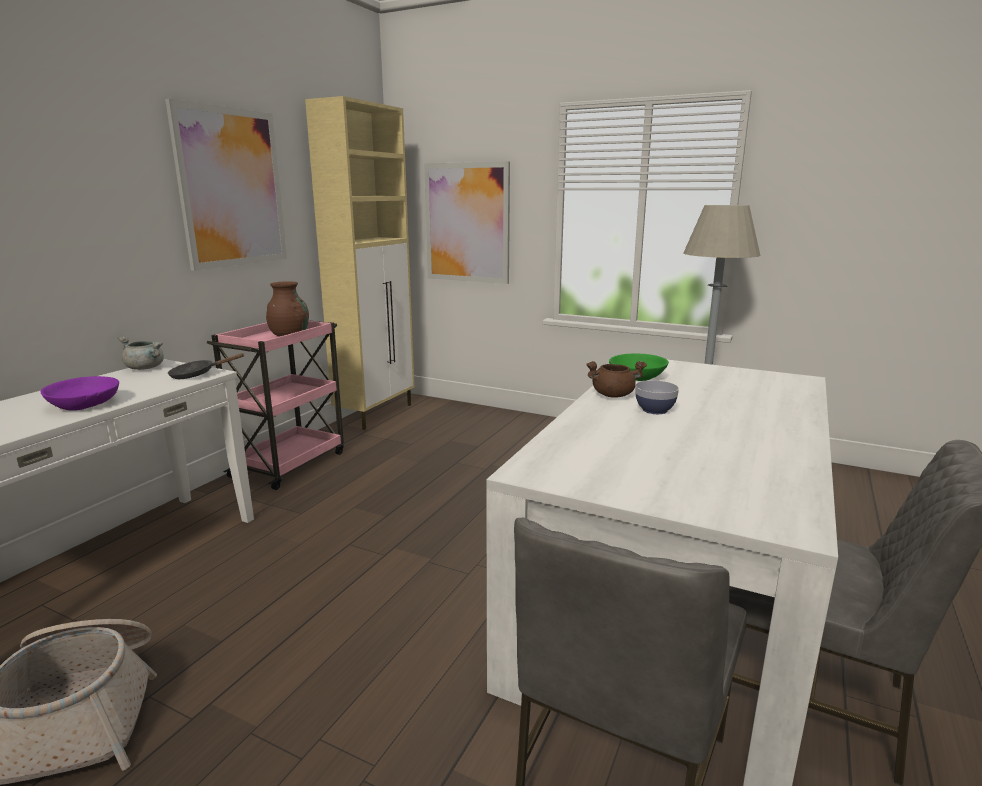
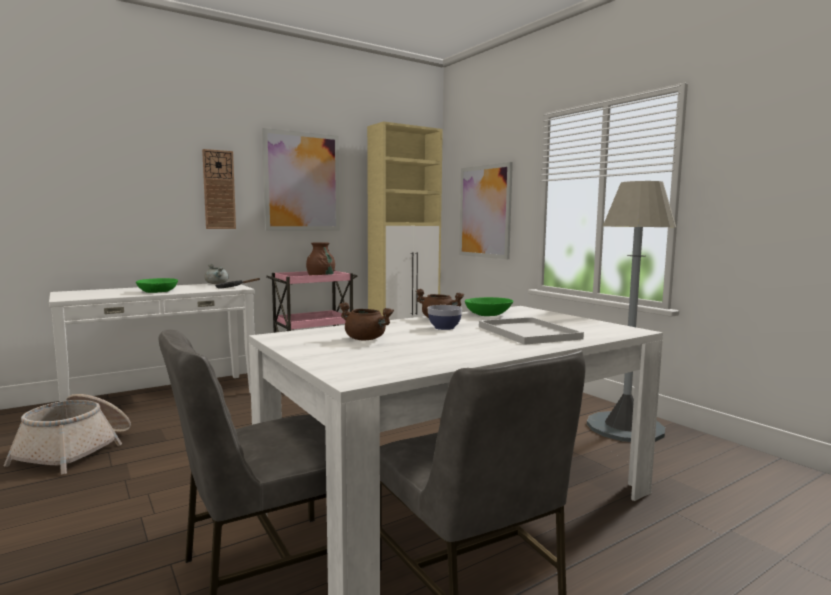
camera: 30 degrees right, 10 degrees down
(84, 404) = (157, 291): purple bowl -> green bowl
(114, 209) = (219, 190): none -> wall clock
(635, 451) = (366, 339): none -> brown cooking pot
(738, 401) = (526, 332): none -> white tray

